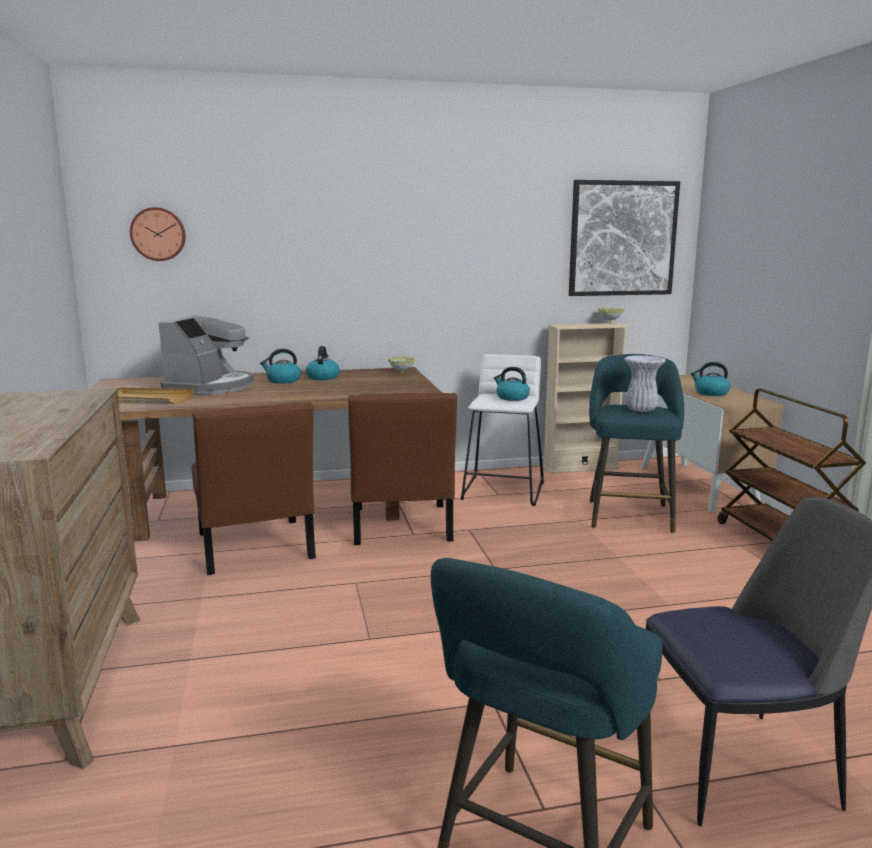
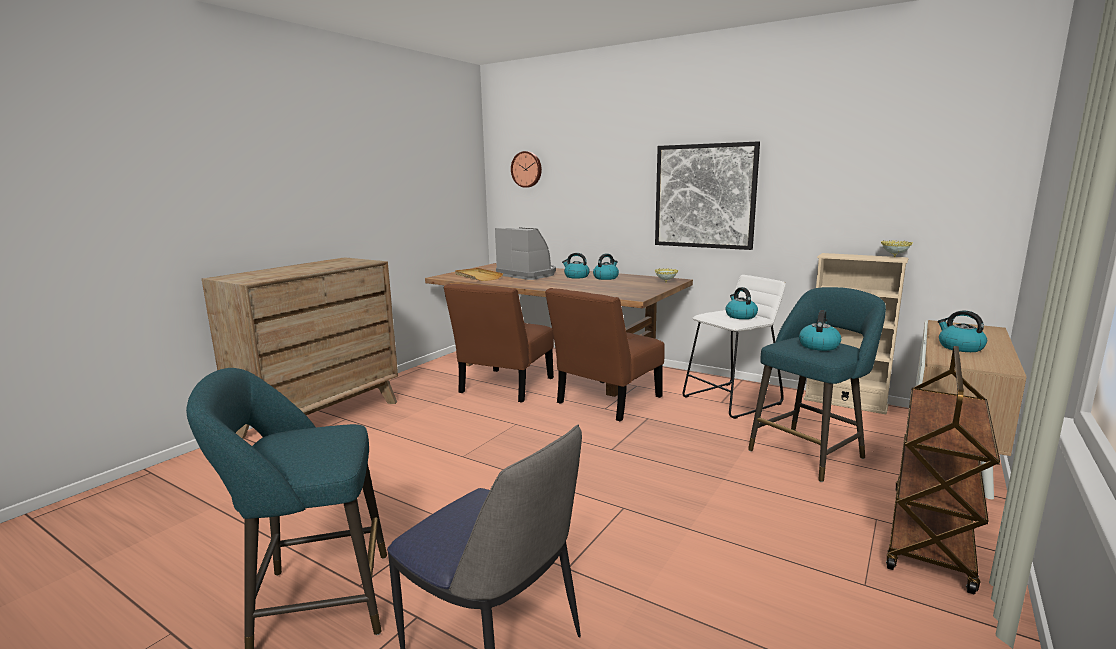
camera: 45 degrees right, 0 degrees up
(210, 387) = (528, 274): coffee machine -> coffee machine turned 105 degrees counterclockwise
(622, 238) = (924, 165): picture -> picture (705, 196)
(640, 410) = (818, 346): white vase -> kettle

